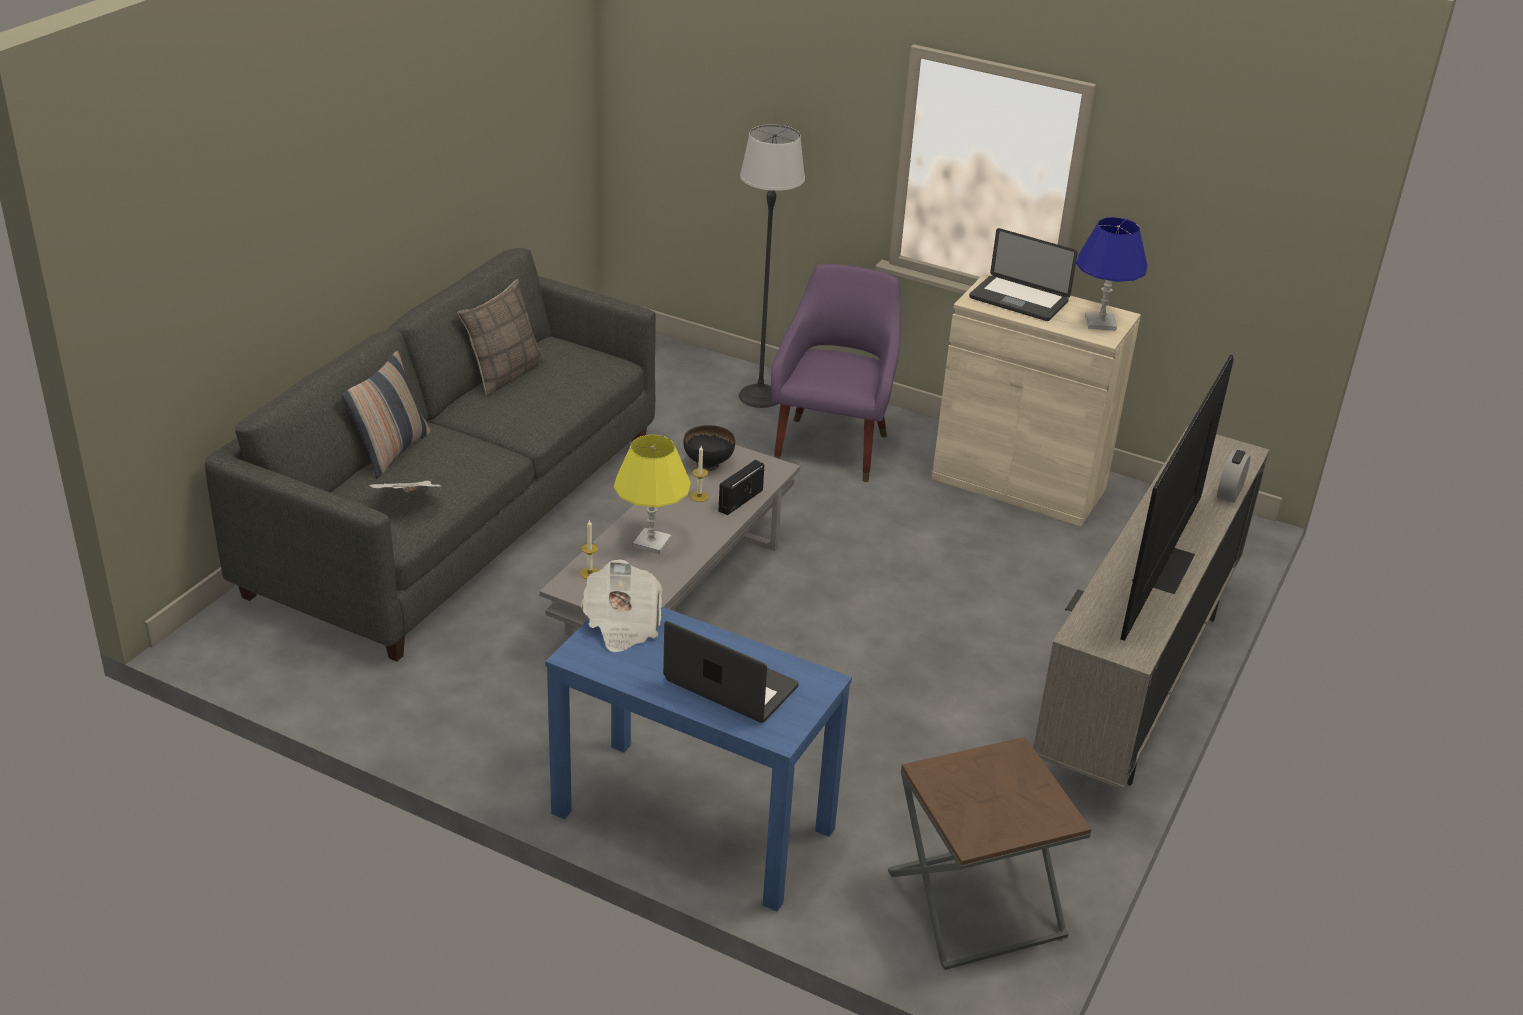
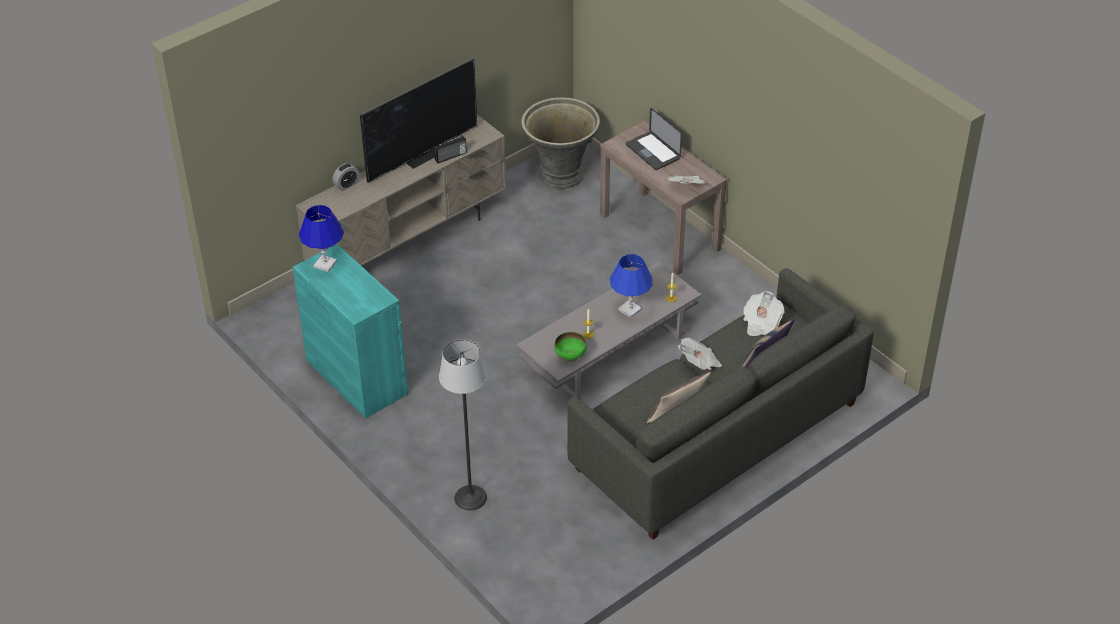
camera: 155 degrees left, 10 degrees up
(495, 435) = (699, 363): none -> newspaper
(651, 542) = (630, 309): yellow table lamp -> blue table lamp
(691, 821) = (660, 232): blue console table -> brown console table
(708, 465) = (570, 356): black bowl -> green bowl
(739, 500) = (566, 326): radio -> radio (451, 157)
(833, 445) = (450, 438): purple armchair -> none
(976, 904) = (561, 174): brown side table -> grey planter
(1018, 300) = (356, 294): laptop -> none
(1019, 484) = (356, 377): beige cabinet -> turquoise cabinet

